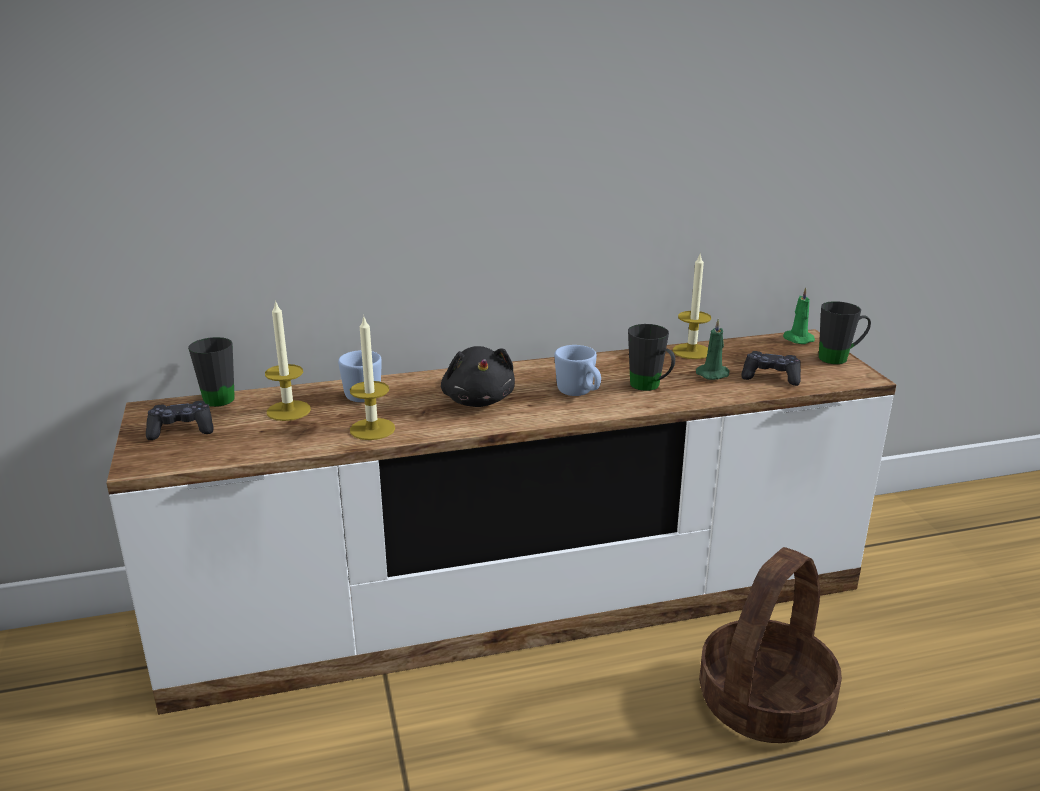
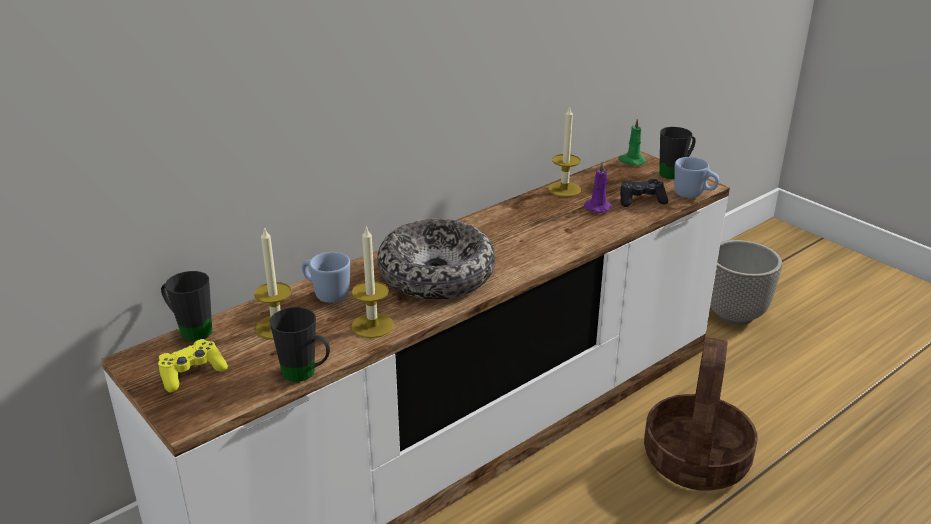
camera: 25 degrees left, 5 degrees up
(181, 430) = (192, 373): black game controller -> yellow game controller
(478, 400) = (437, 274): black plush toy -> bowl
(579, 393) = (512, 248): blue mug -> blue mug (693, 195)
(650, 387) = (562, 230): black mug -> black mug (306, 374)
(714, 374) = (598, 207): green candle -> purple candle
(926, 561) = (734, 314): none -> planter

